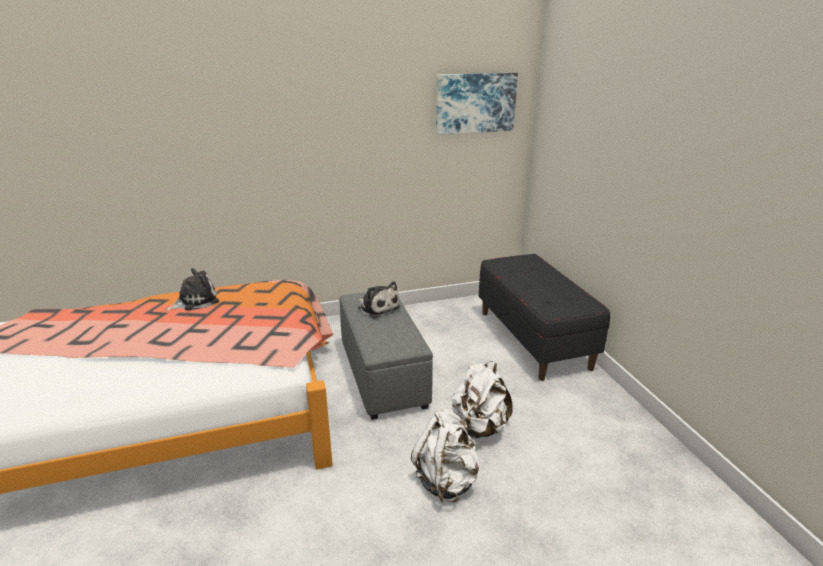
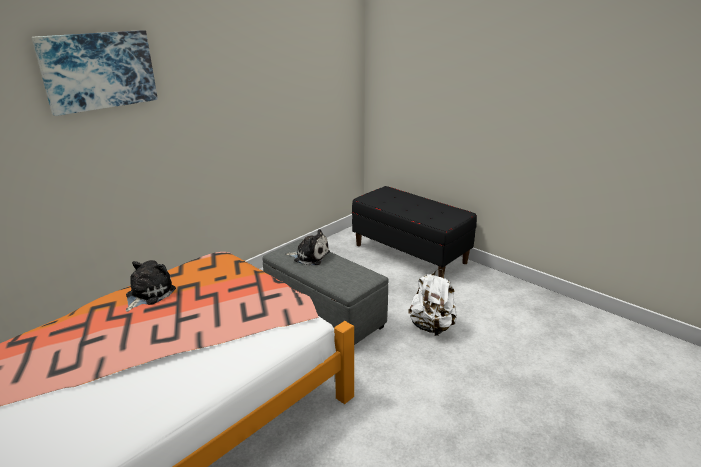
camera: 30 degrees left, 0 degrees up
(447, 480) = (444, 370): white backpack -> none
(475, 103) = (326, 64): picture -> picture (99, 70)

